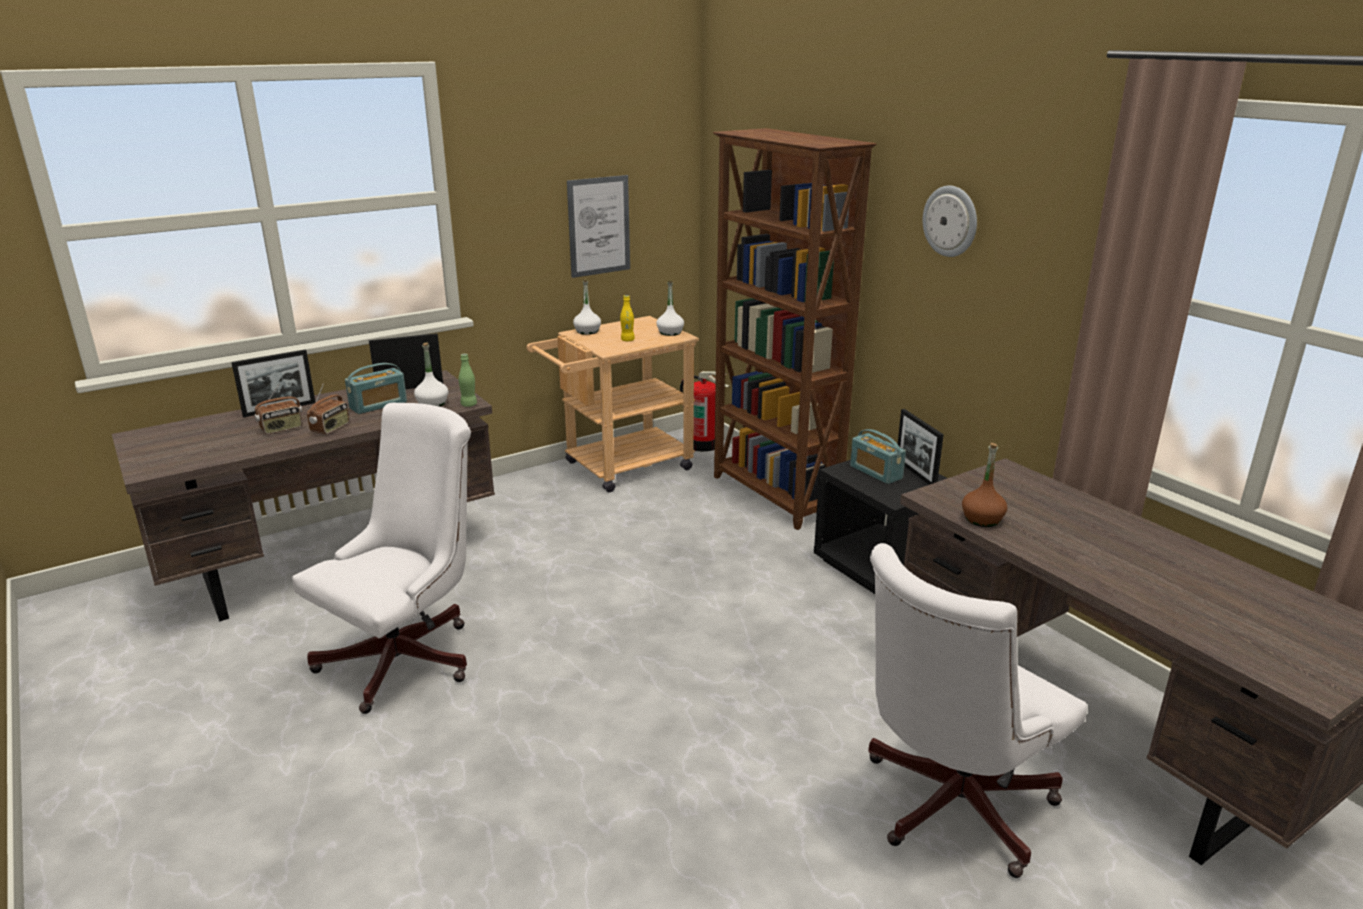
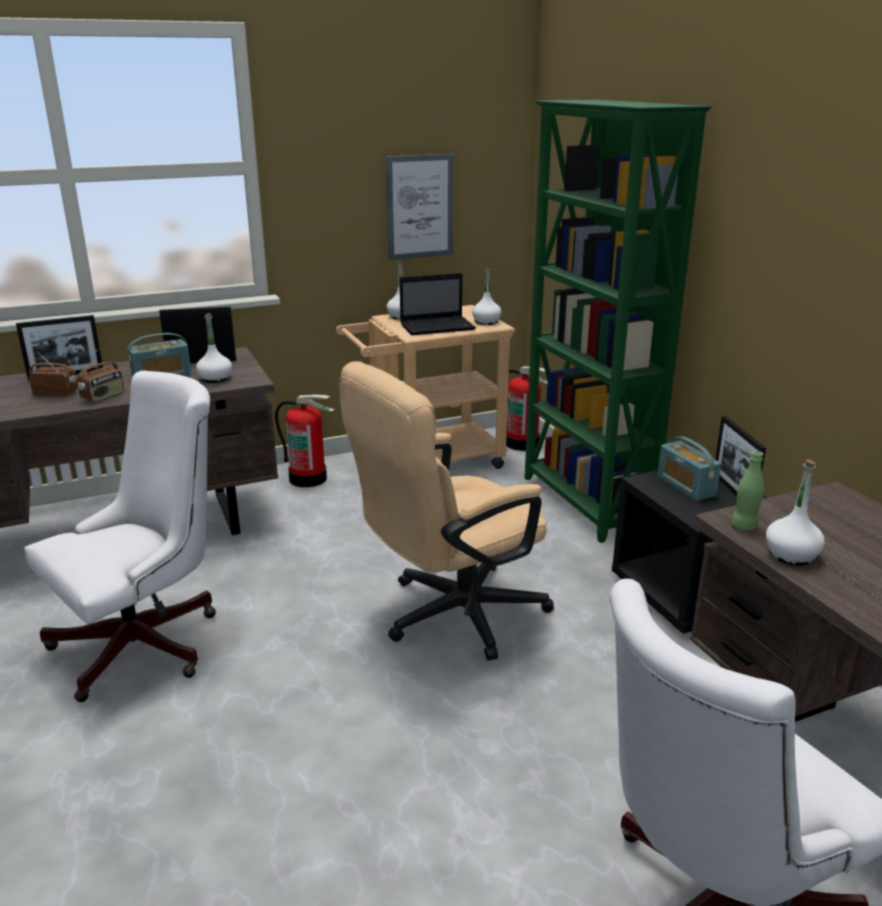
camera: 10 degrees right, 0 degrees up
(282, 429) = (56, 394): radio -> radio turned 150 degrees counterclockwise
(469, 405) = (251, 382): green bottle -> green bottle (744, 526)
(508, 493) = (308, 478): none -> fire extinguisher
(627, 340) = (438, 327): yellow bottle -> laptop
(680, 606) = (450, 616): none -> beige office chair
(775, 496) = (585, 503): brown bookcase -> green bookcase
(950, 221) = (792, 195): wall clock -> none
(982, 519) = (791, 555): brown bottle -> white bottle

